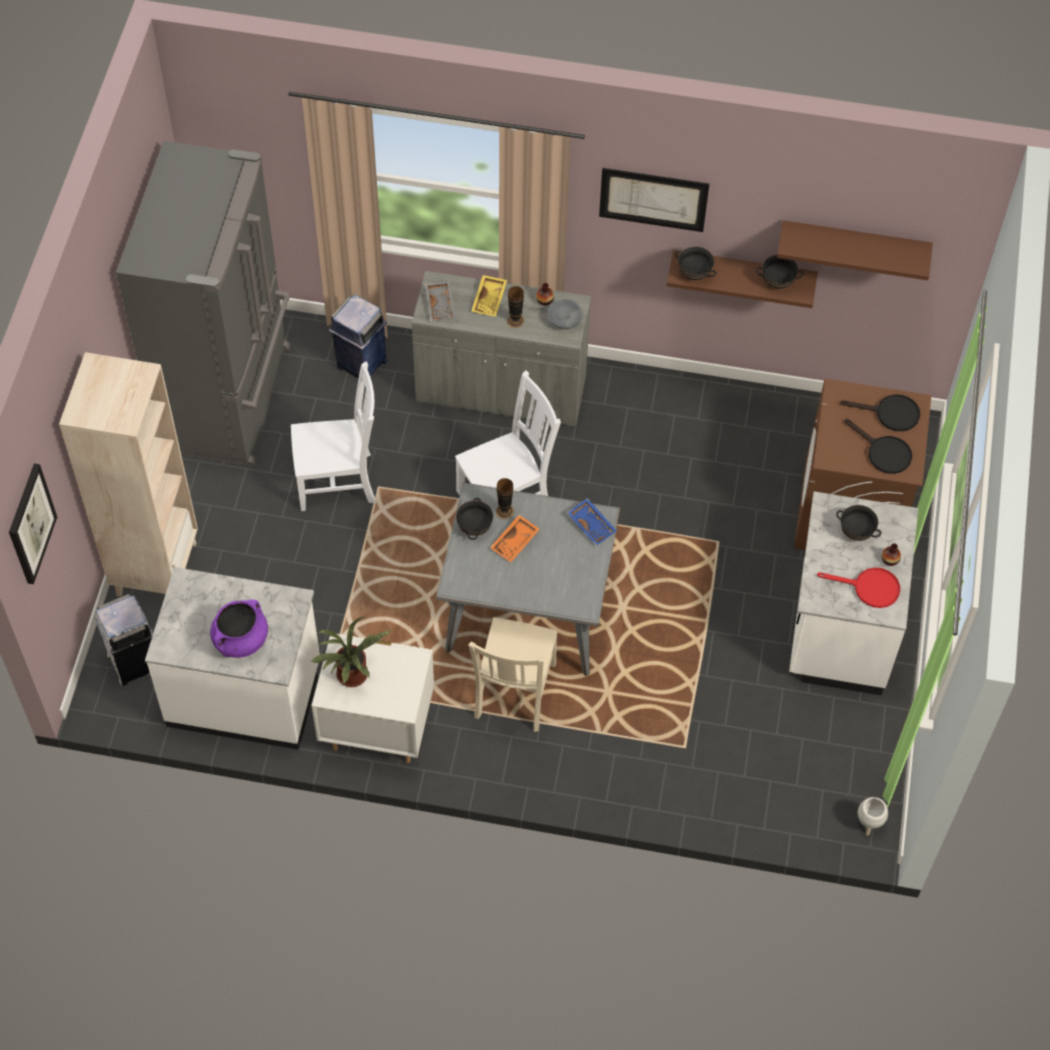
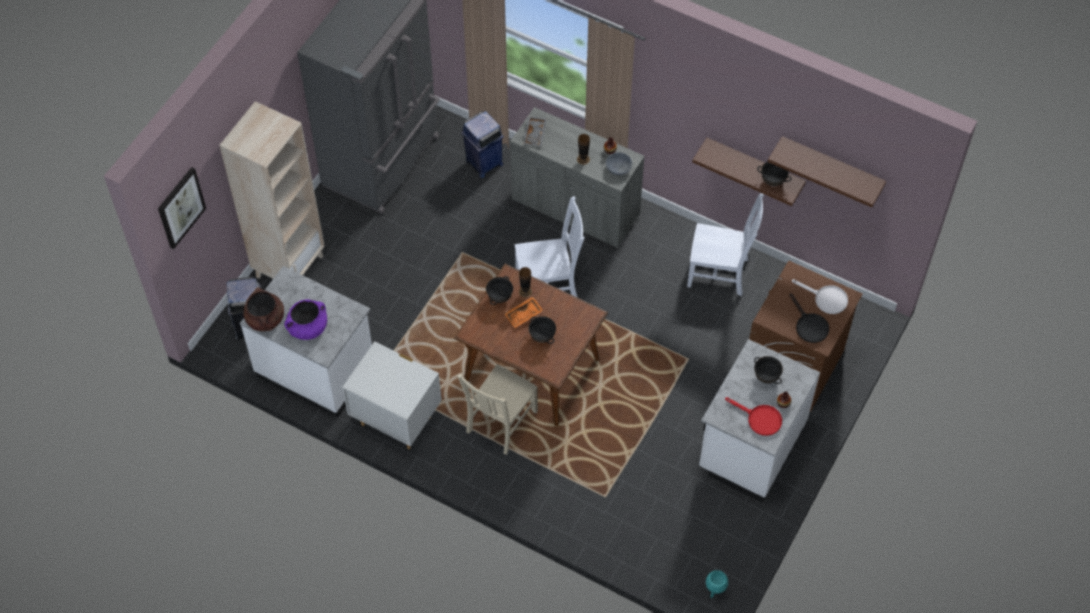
camera: 20 degrees right, 0 degrees up
(178, 644) = (265, 319): none -> brown cooking pot
(339, 481) = (436, 240): white chair -> white chair (720, 273)
(352, 677) = (377, 376): potted plant -> none
(490, 300) = (571, 139): yellow tray -> none
(528, 612) = (532, 369): grey dining table -> brown dining table
(592, 524) = (583, 318): blue tray -> none
(653, 199) = (694, 97): picture -> none
(694, 274) = (714, 159): black bowl -> black bowl (542, 337)
(868, 824) = (715, 590): white planter -> turquoise planter
(890, 414) = (826, 299): black frying pan -> white frying pan

